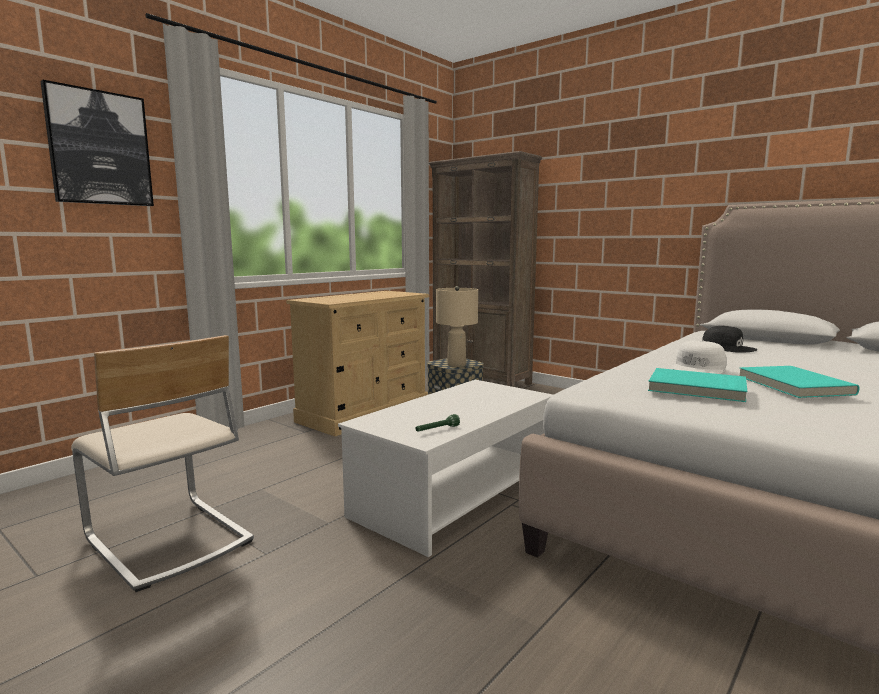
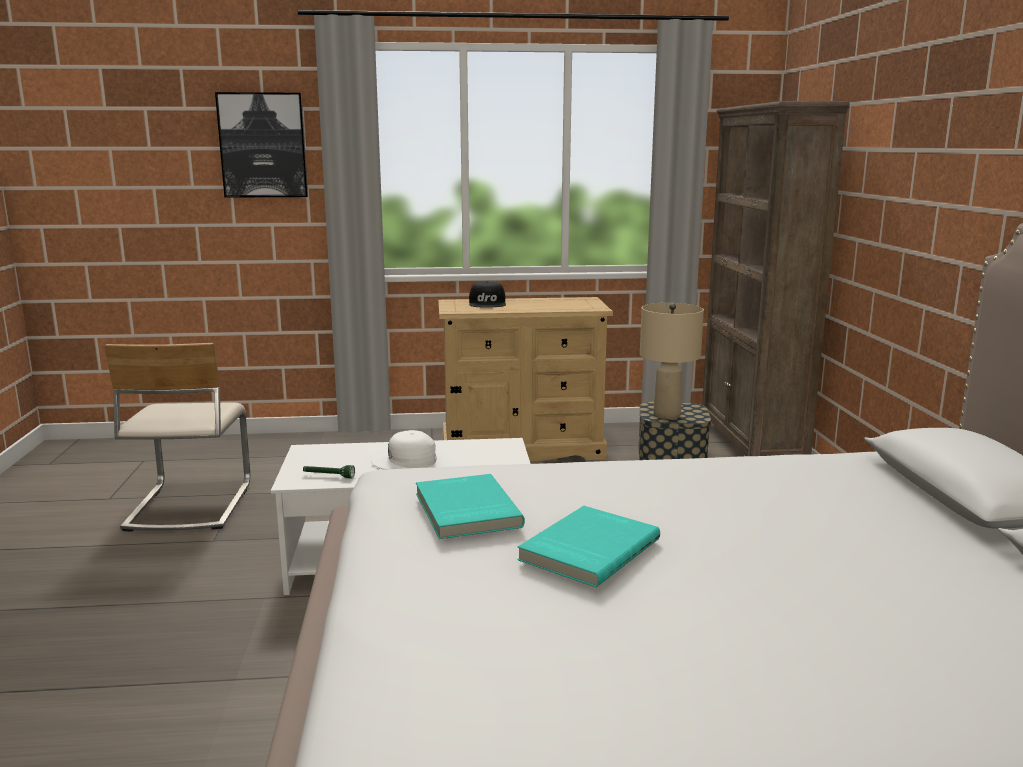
camera: 45 degrees right, 5 degrees up
(699, 368) = (590, 494): white cap -> white cap (405, 461)
(728, 348) = (799, 486): black cap -> black cap (488, 303)

